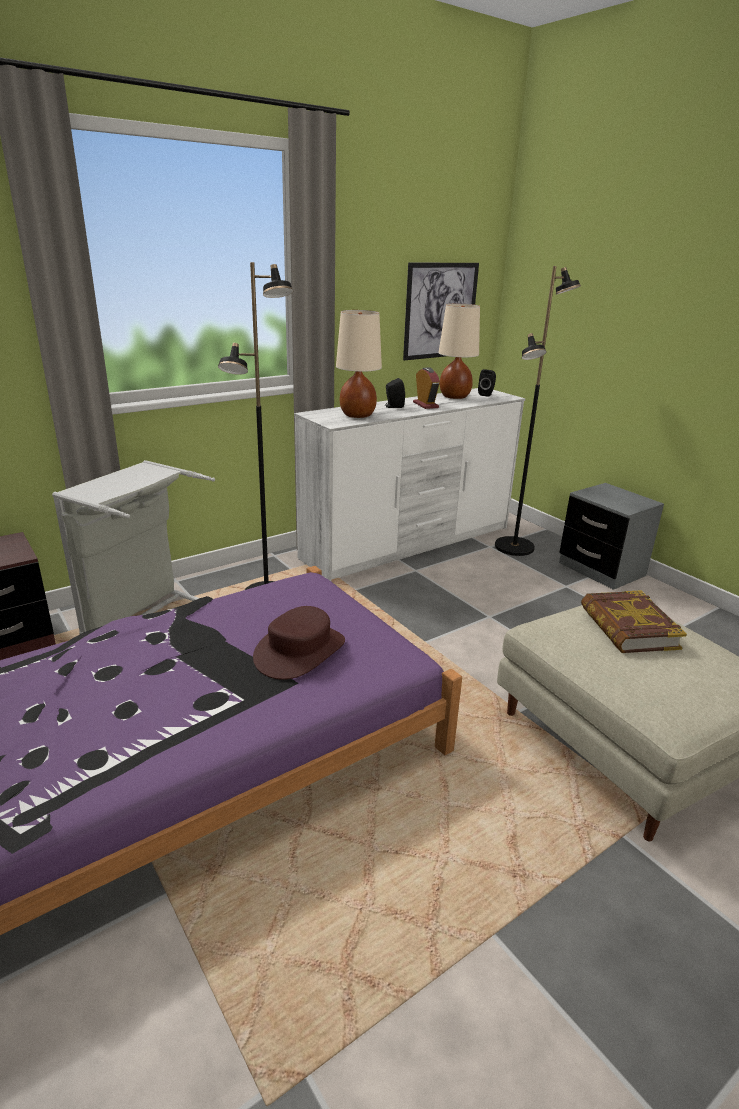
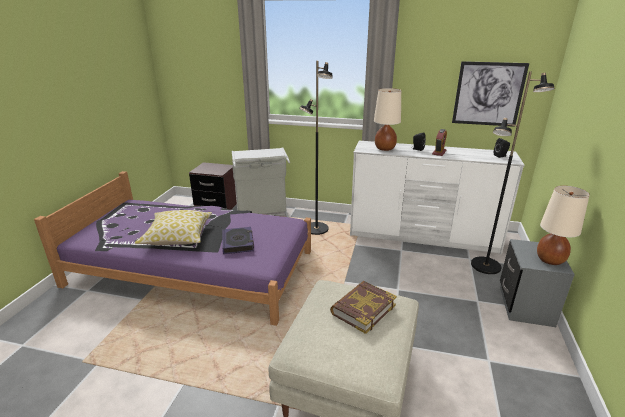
camera: 50 degrees right, 0 degrees up
(165, 704) = (177, 236): none -> pillow
(299, 651) = (238, 243): brown hat -> book
(455, 397) = (473, 152): beige table lamp -> beige table lamp (550, 260)

